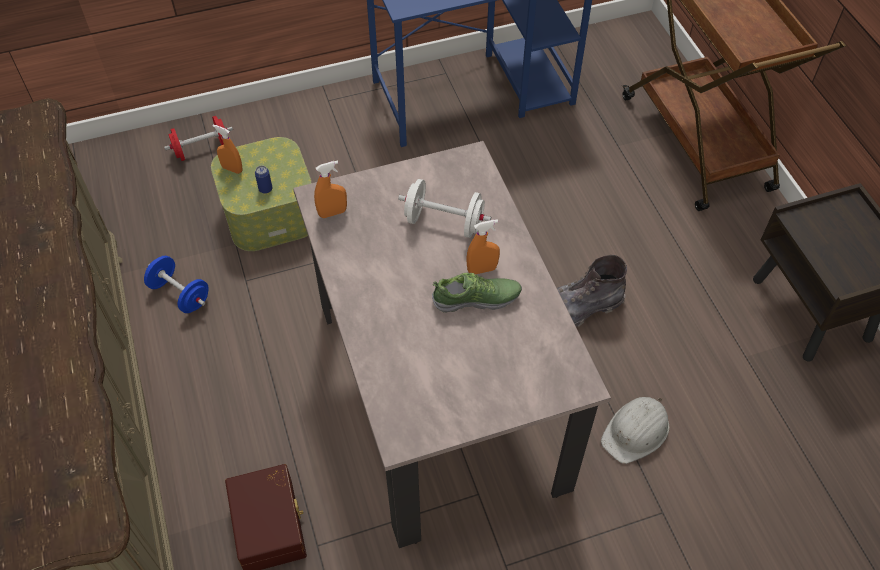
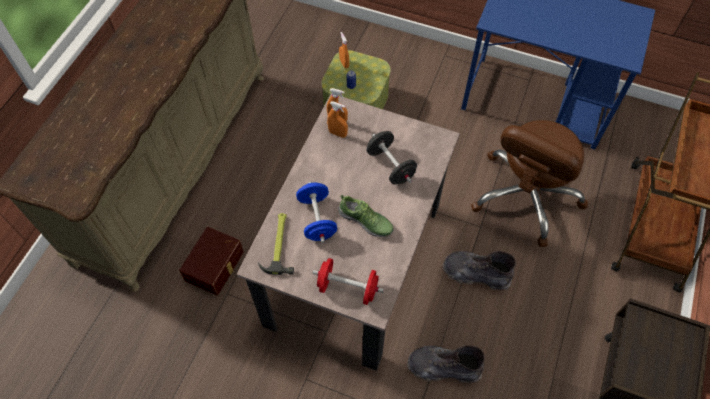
camera: 40 degrees right, 5 degrees up
(180, 294) = (274, 116): blue dumbbell -> blue dumbbell (317, 219)
(202, 149) = (352, 43): red dumbbell -> red dumbbell (348, 288)
(402, 395) = (279, 244): none -> hammer
(444, 222) = (390, 166): white dumbbell -> black dumbbell
(482, 269) = (385, 207): orange spray bottle -> orange spray bottle (337, 133)
(554, 199) = (524, 199): none -> brown office chair
(636, 431) = (443, 367): white hard hat -> grey boot

